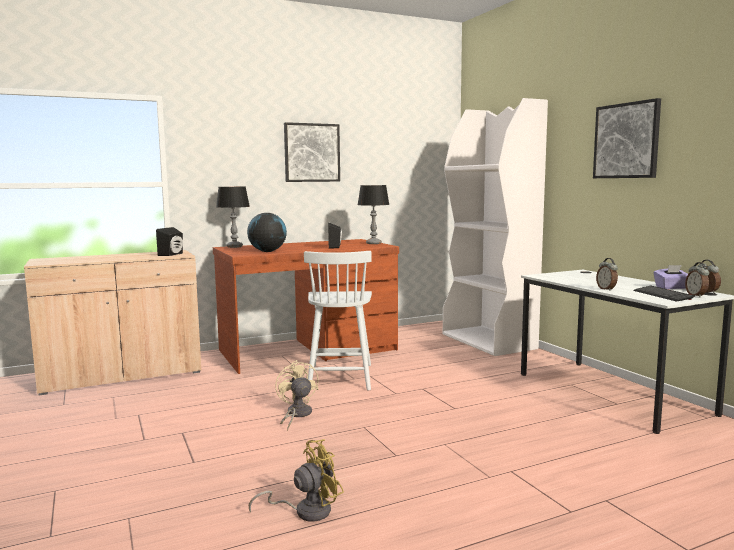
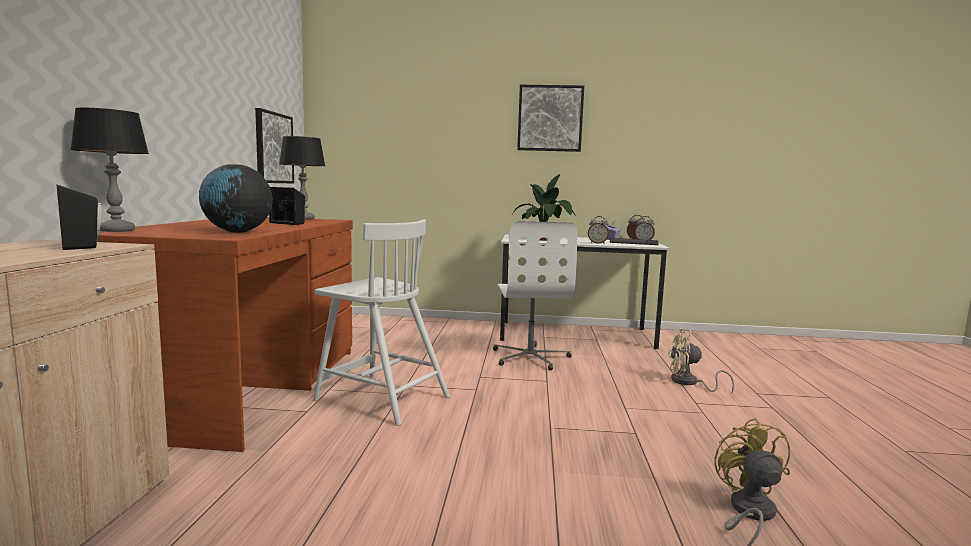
camera: 60 degrees left, 0 degrees up
(296, 415) = (470, 451): beige fan -> beige fan (689, 383)
(312, 152) = (186, 75): picture -> picture (273, 148)
(489, 341) = (400, 323): white bookcase -> none
(500, 392) = (530, 357): none -> white office chair
(580, 278) = (545, 239): none -> potted plant

